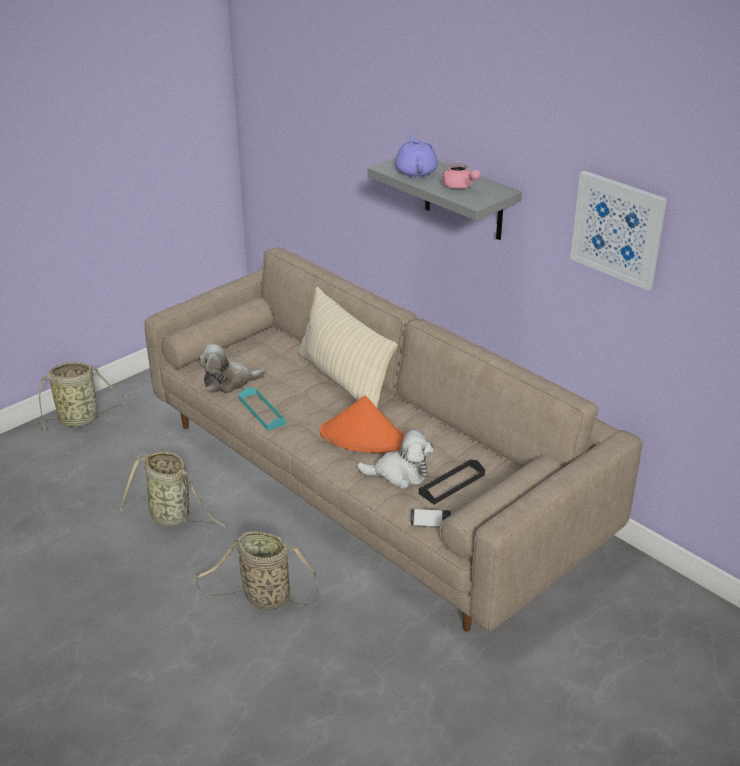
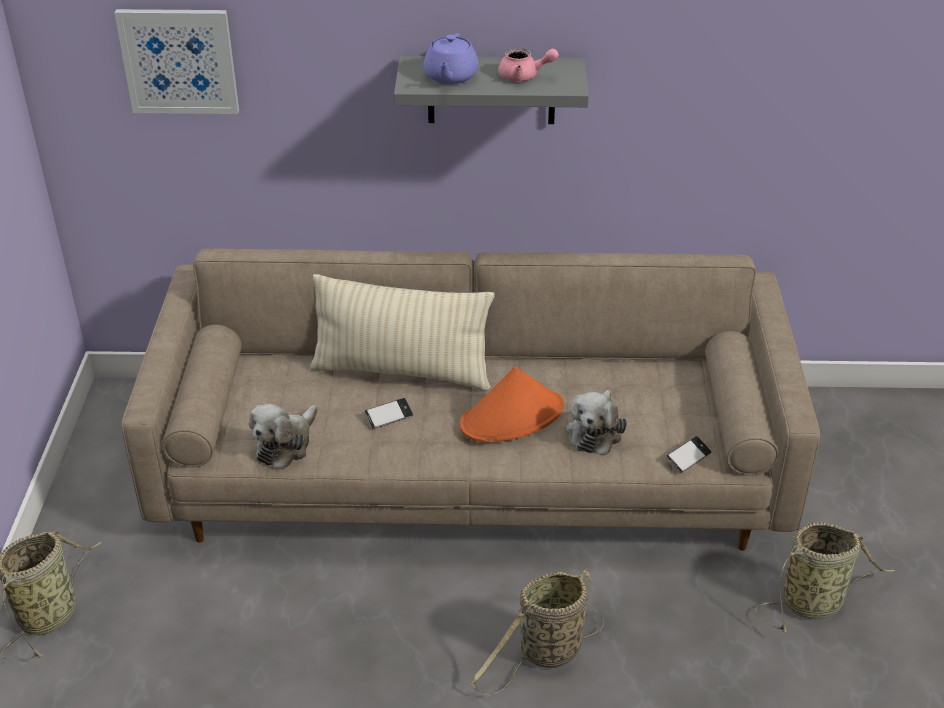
camera: 45 degrees left, 5 degrees up
(173, 517) = (337, 644): basket -> basket (815, 602)
(262, 411) = (373, 454): turquoise tray -> none
(298, 398) = (388, 416): none -> phone
(399, 473) = (595, 431): plush toy -> plush toy turned 150 degrees clockwise
(416, 171) = (450, 77): purple teapot -> purple teapot turned 120 degrees counterclockwise
(452, 484) = (653, 411): black tray -> none
(618, 229) = (724, 61): picture -> picture (179, 61)

